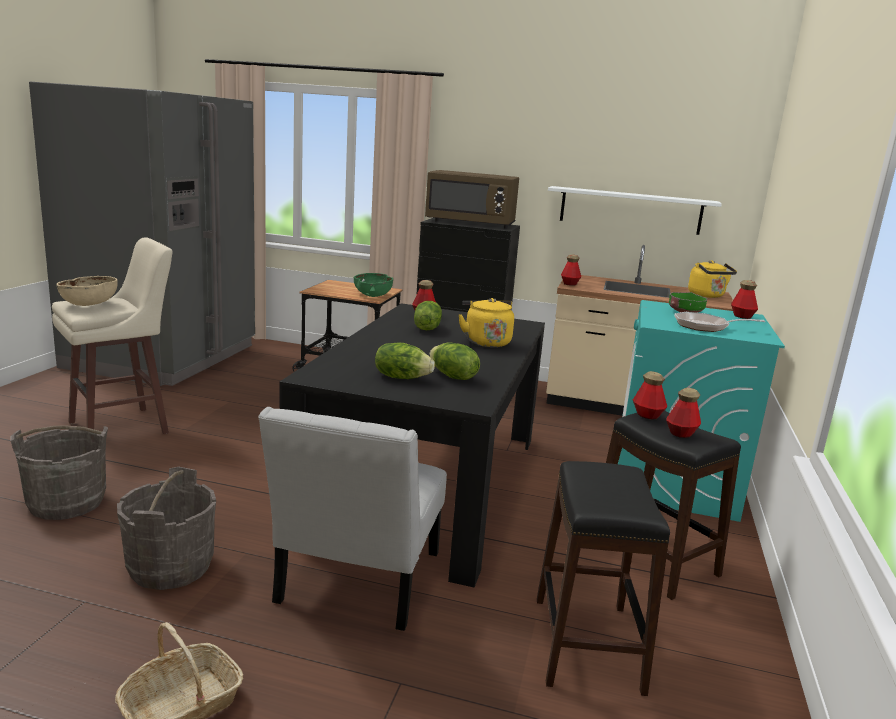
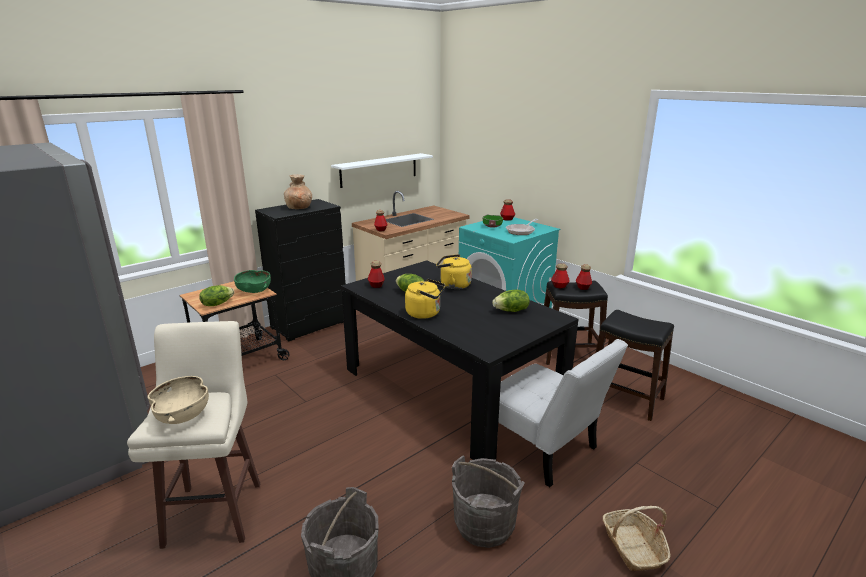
camera: 55 degrees left, 5 degrees up
(402, 377) = (504, 324): lettuce -> lettuce (217, 304)
(471, 223) = (299, 208): brown microwave -> brown vase
(707, 296) = (437, 211): yellow kettle -> yellow kettle (425, 313)

